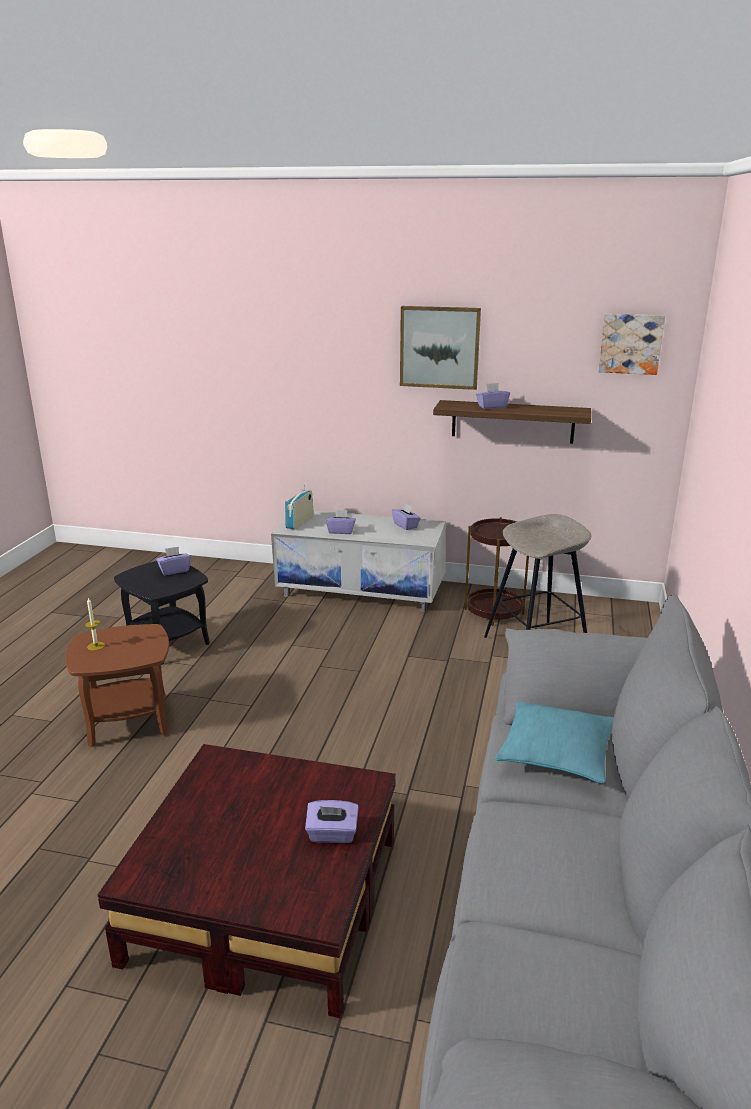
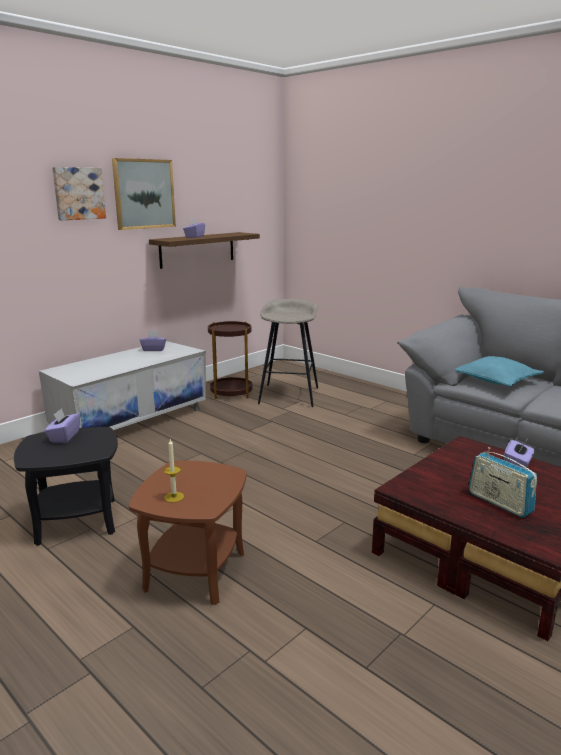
camera: 60 degrees left, 5 degrees down
(299, 522) = (74, 374): radio -> radio (499, 503)
(341, 531) = (123, 366): purple tissue box -> none
(630, 343) = (253, 184): picture -> picture (78, 193)

